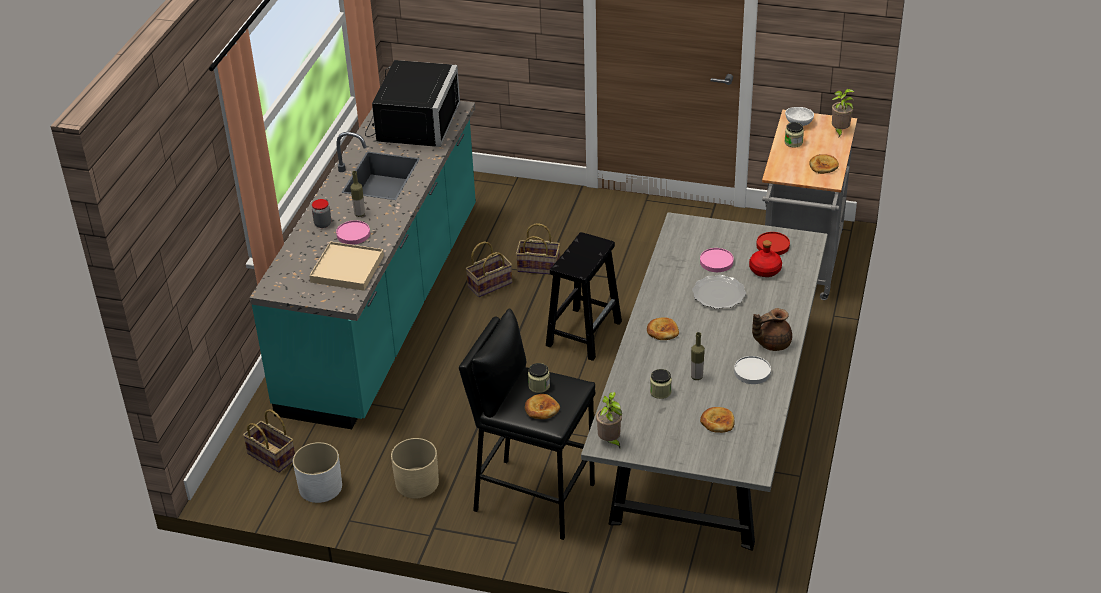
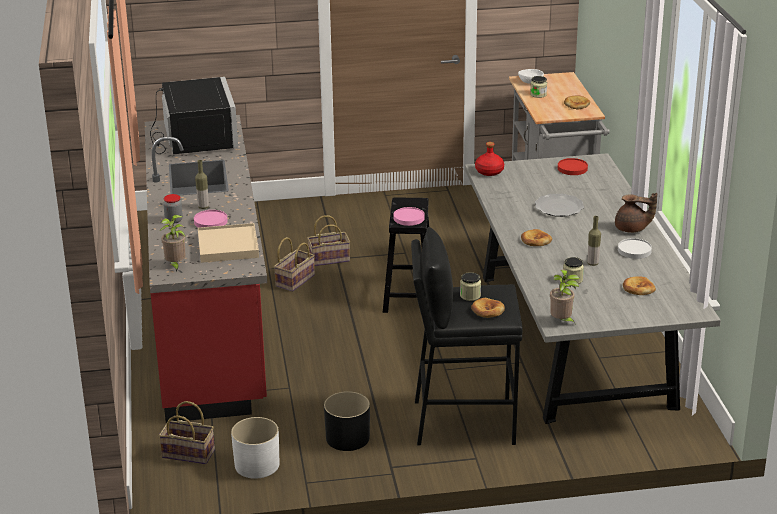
camera: 25 degrees left, 10 degrees down
(385, 309) = (210, 319): turquoise counter -> red counter
(417, 482) = (348, 438): beige planter -> black planter
(716, 262) = (537, 187): pink plate -> pink plate (409, 218)
(764, 270) = (581, 185): red bottle -> red bottle (489, 171)
(772, 343) = (632, 229): brown teapot -> brown teapot turned 120 degrees counterclockwise
(839, 131) = (568, 82): potted plant -> potted plant (175, 265)

